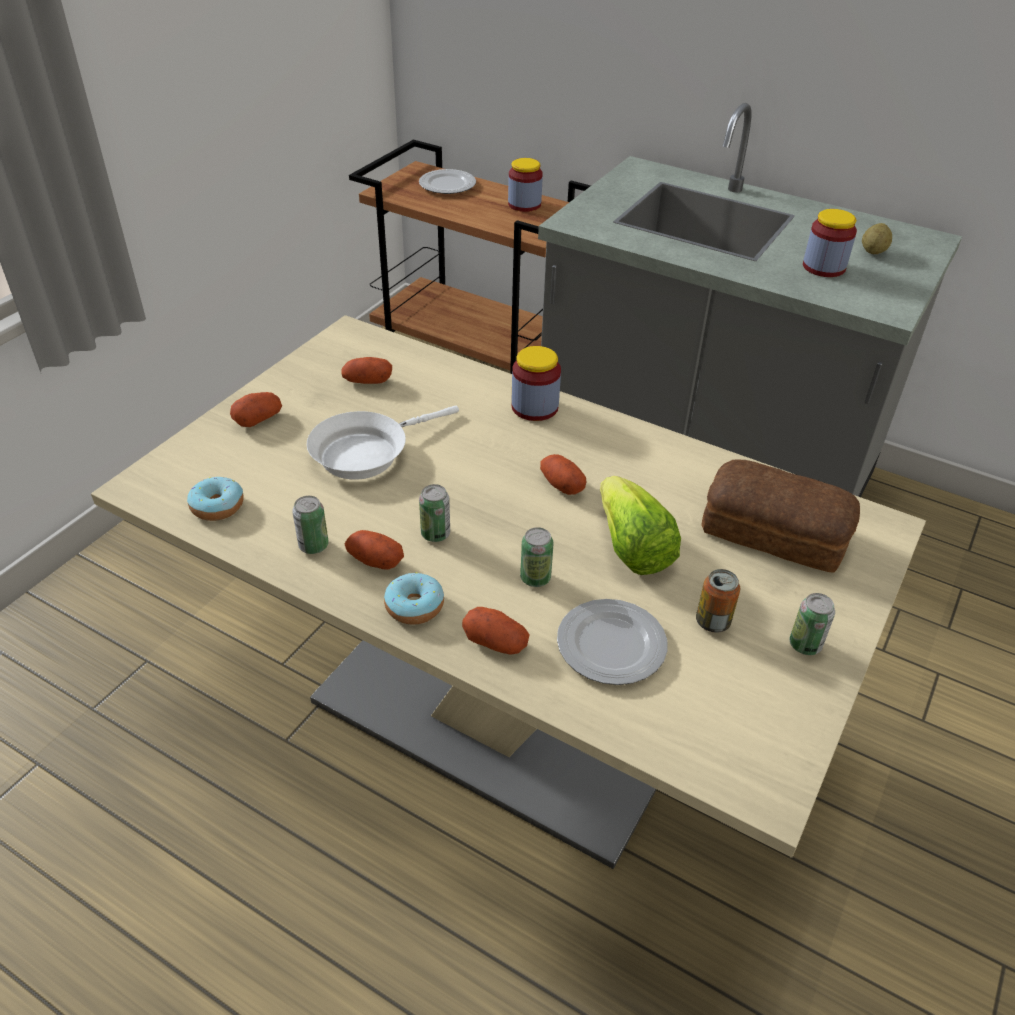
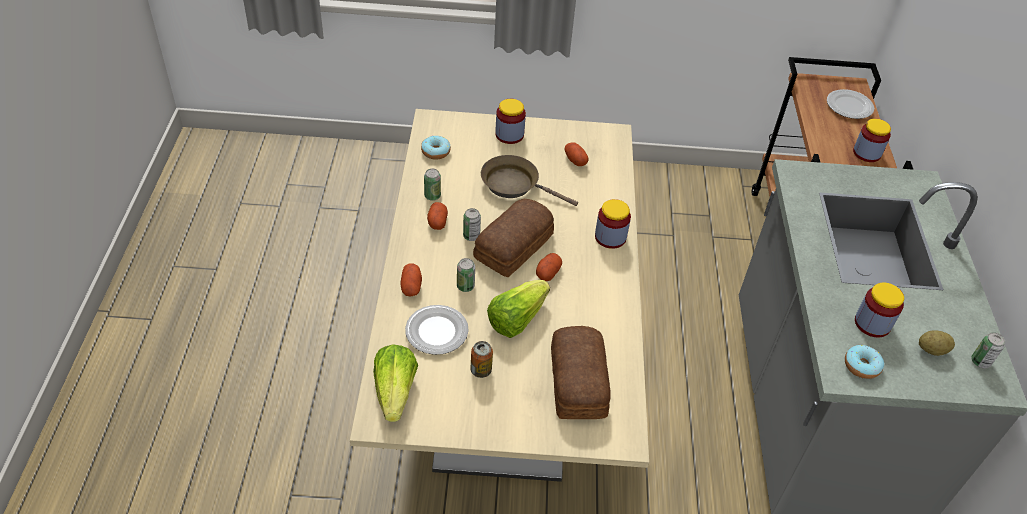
camera: 60 degrees right, 5 degrees up
(258, 419) = (509, 135): potato -> jar
(366, 452) = (514, 185): white frying pan -> brown frying pan
(414, 606) = (416, 248): donut -> donut (861, 366)
(490, 496) = (516, 246): none -> bread
(714, 744) = (395, 392): none -> lettuce
(805, 644) = (489, 416): can -> can (980, 361)

